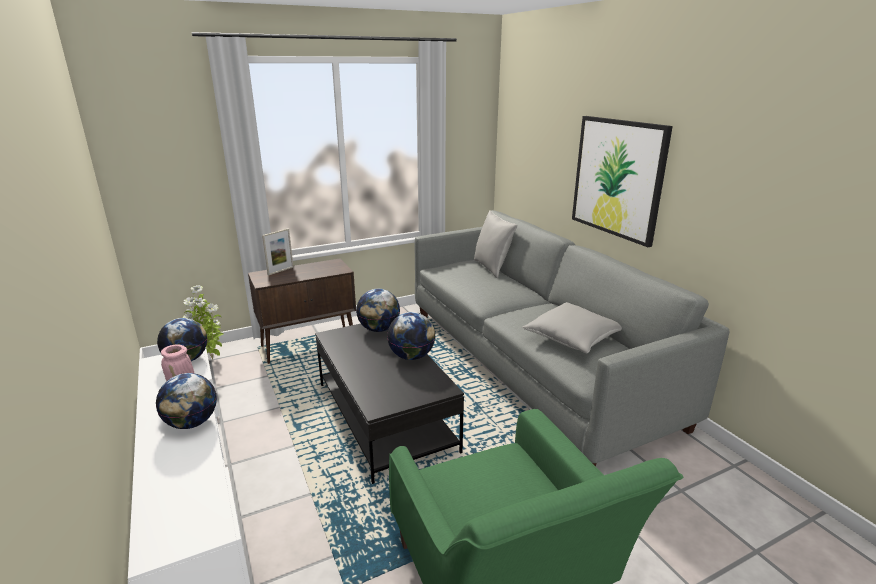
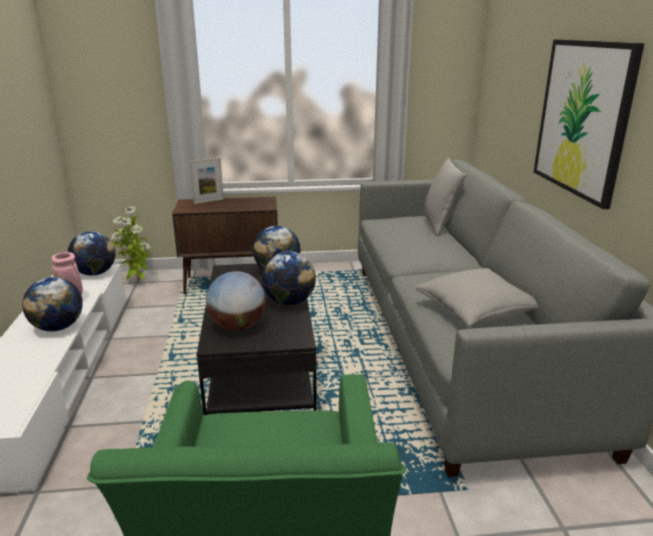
camera: 20 degrees right, 0 degrees up
(384, 387) = (237, 326): none -> globe

